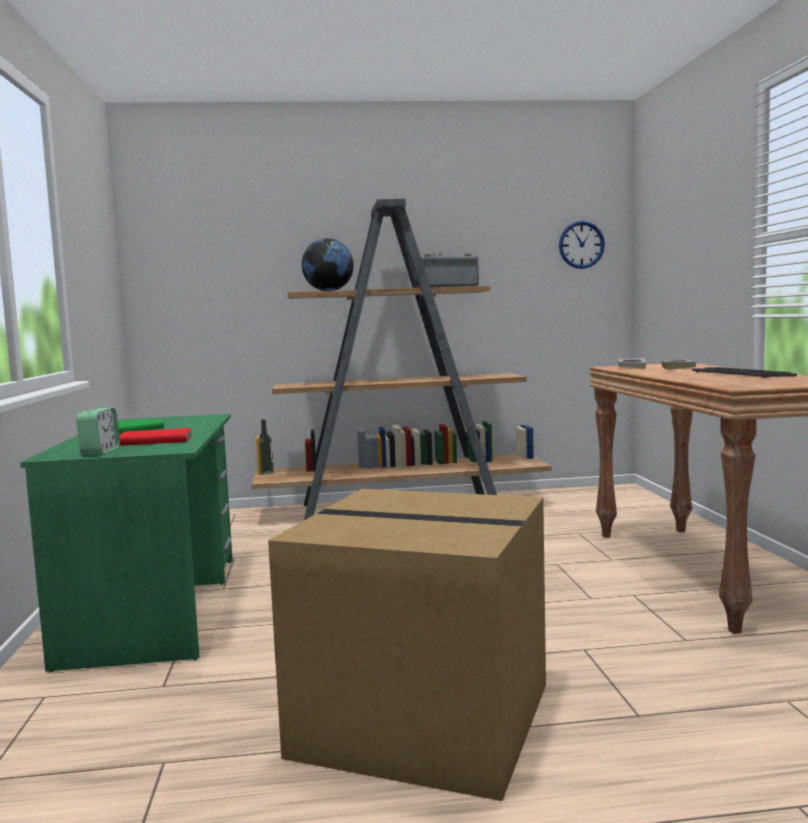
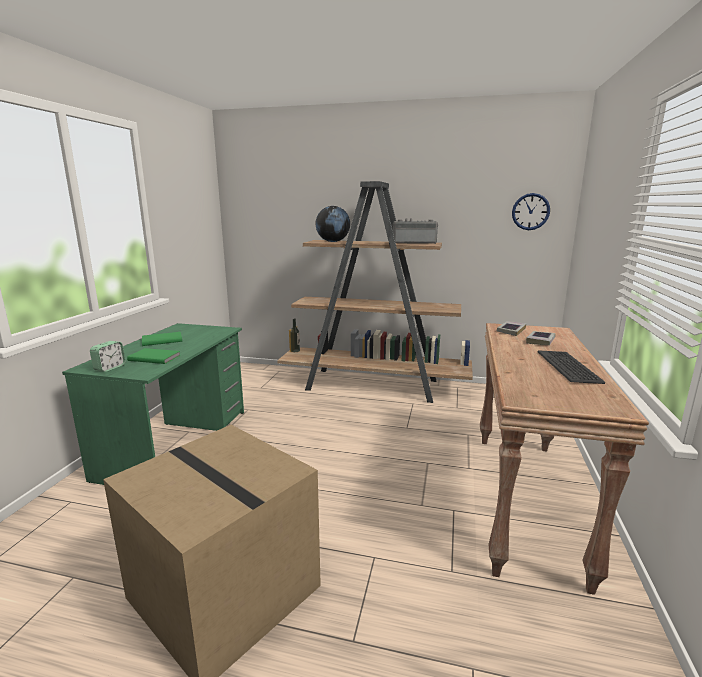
camera: 20 degrees right, 10 degrees up
(154, 440) = (154, 357): red book -> green book

